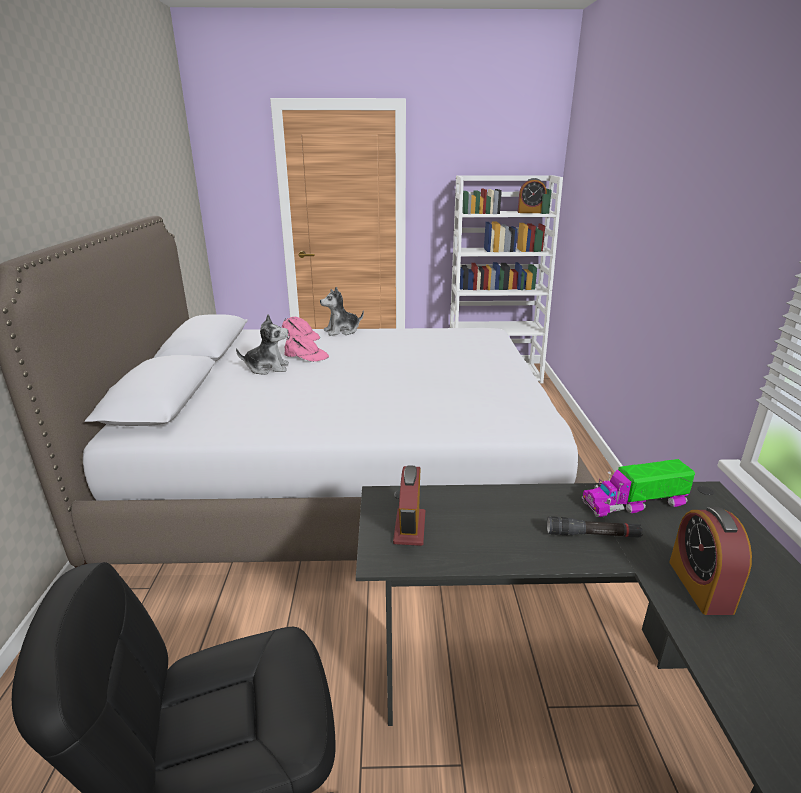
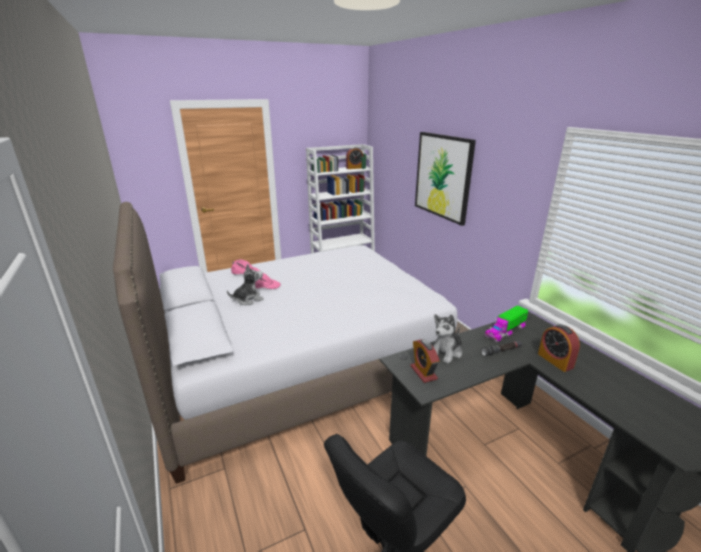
camera: 25 degrees left, 0 degrees up
(342, 331) = (270, 263): plush toy -> plush toy (446, 352)
(644, 219) = (443, 176): none -> picture

